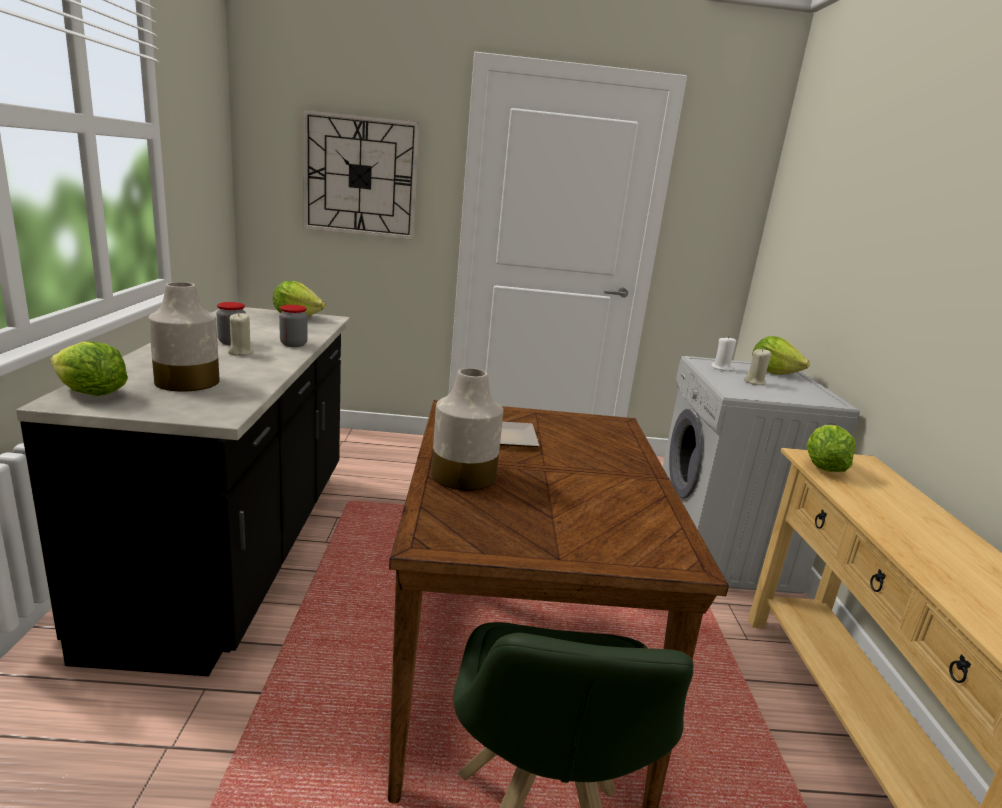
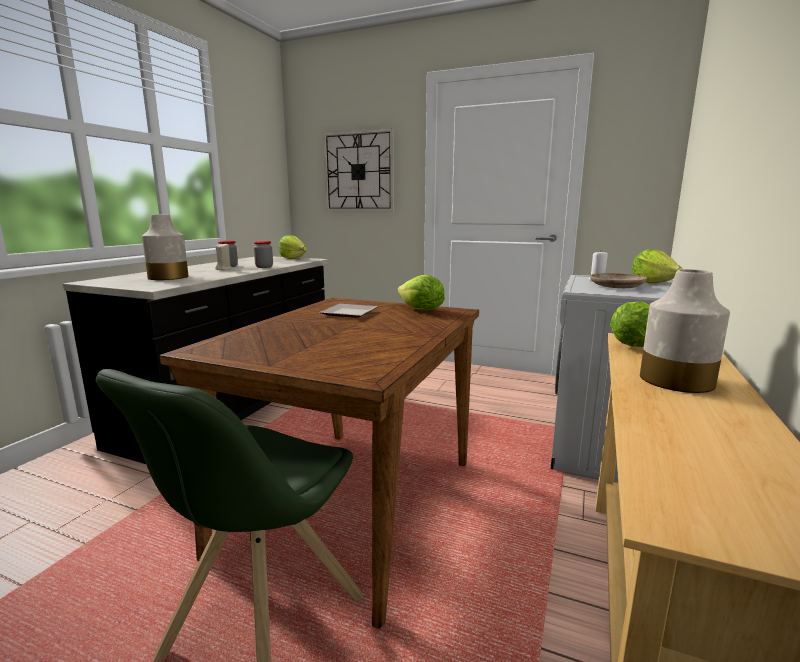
camera: 25 degrees right, 5 degrees down
(91, 394) = (108, 280): lettuce -> lettuce (421, 310)
(463, 475) = (282, 326): beige vase -> beige vase (676, 380)
(754, 382) = (617, 286): beige candle -> beige plate

